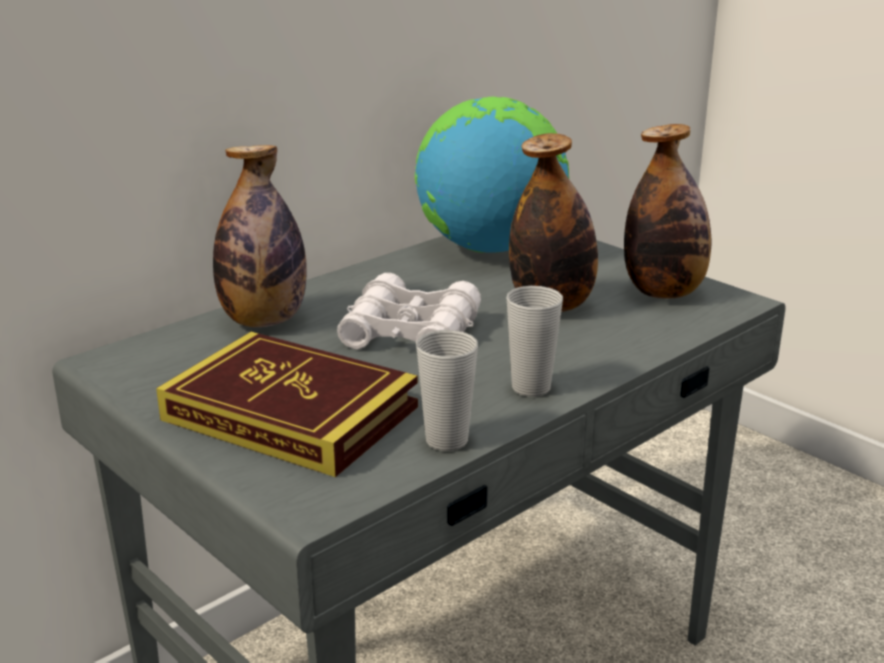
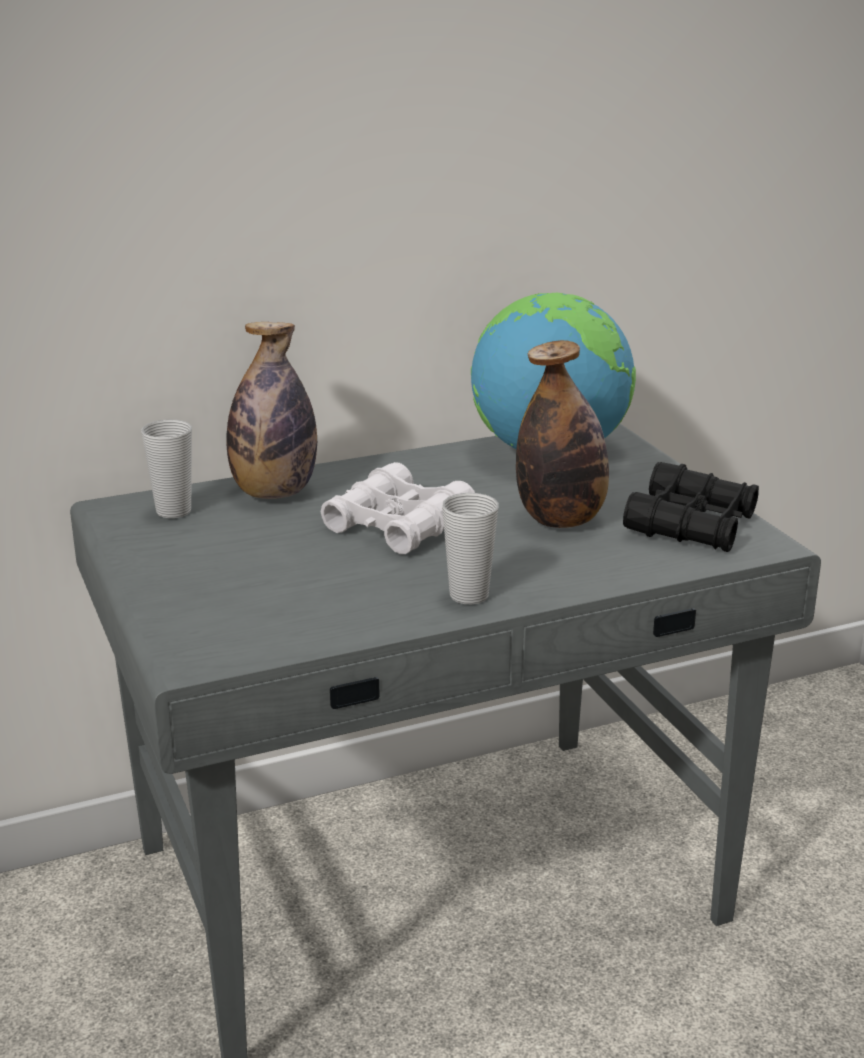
camera: 20 degrees right, 0 degrees up
(290, 413) = (233, 580): book -> none
(446, 440) = (350, 628): cup -> cup (173, 511)
(663, 292) = (691, 524): bottle -> black binoculars

